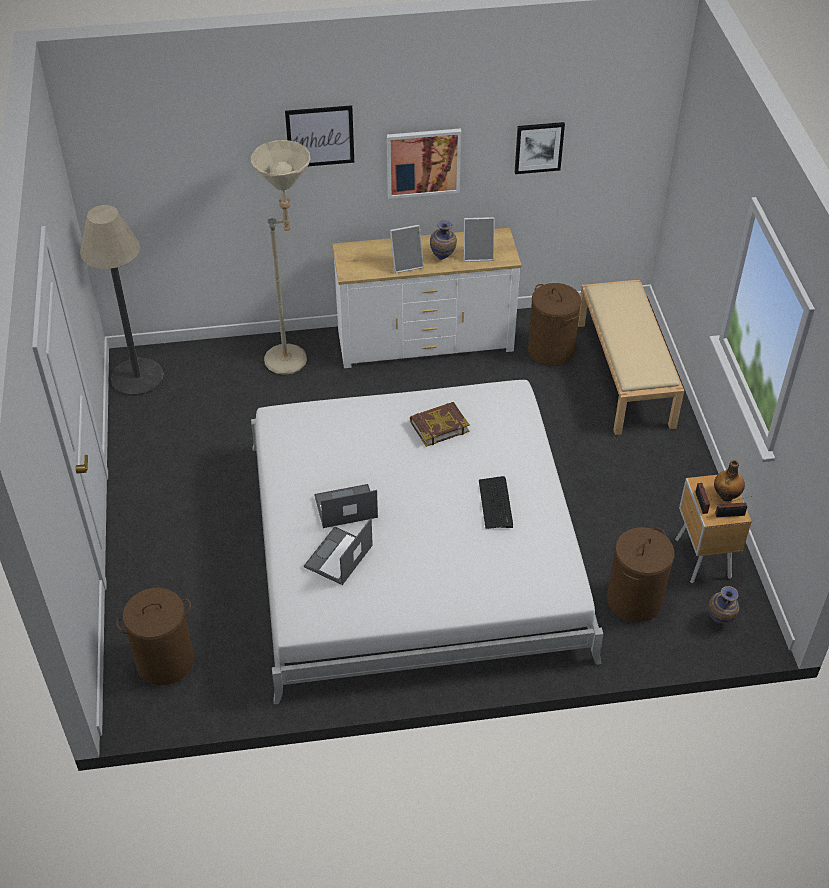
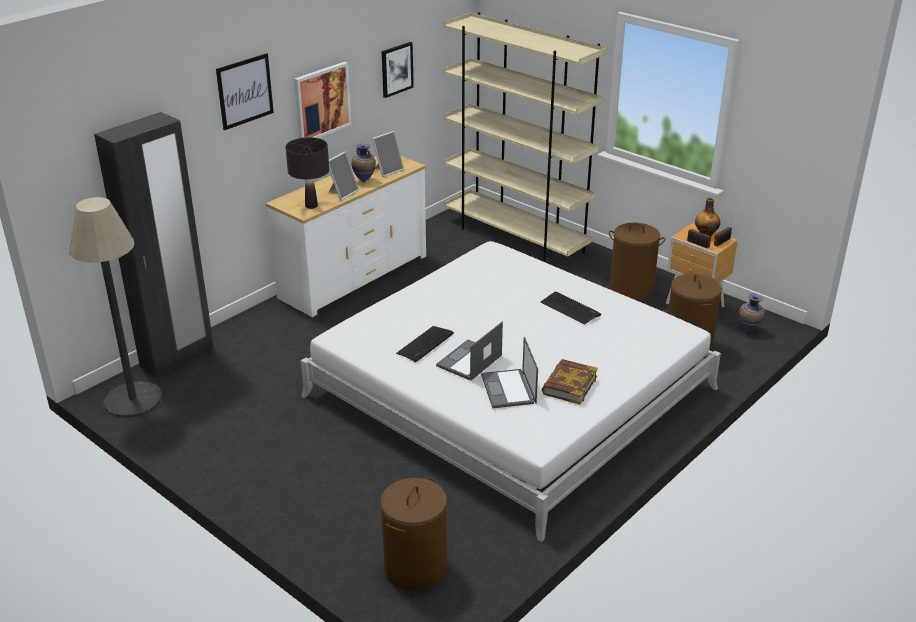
camera: 40 degrees left, 15 degrees down
(206, 351) = (177, 357): none -> black wardrobe
(295, 358) = (262, 328): beige floor lamp -> none
(333, 467) = (425, 344): none -> keyboard
(363, 267) = (311, 206): none -> black table lamp
(439, 426) = (469, 288): book -> book (569, 385)
(551, 351) = (451, 246): brown laundry basket -> brown laundry basket (631, 289)
(625, 374) = (516, 238): beige bench -> beige bookcase

